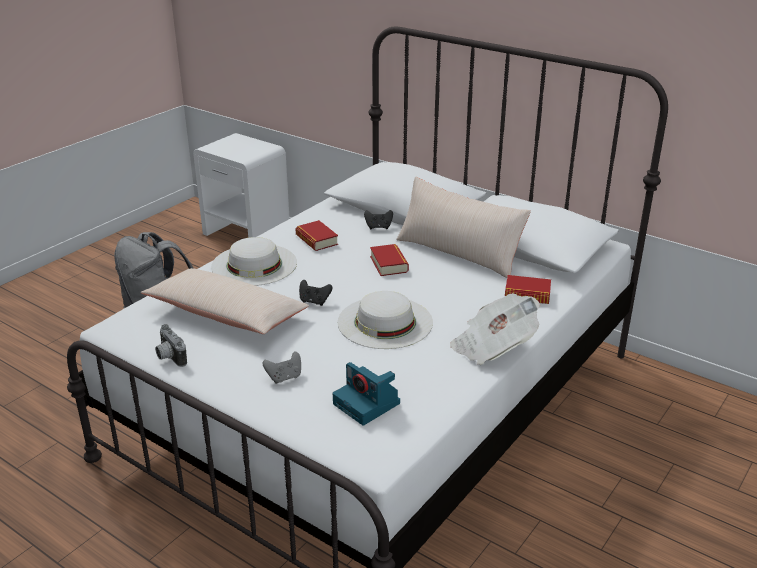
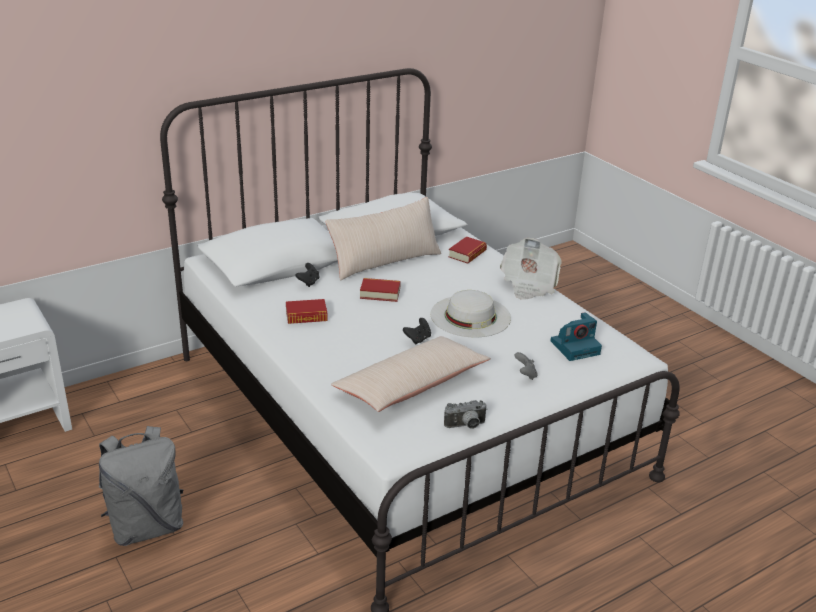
camera: 70 degrees left, 0 degrees up
(254, 264) = (328, 356): white hat -> none

